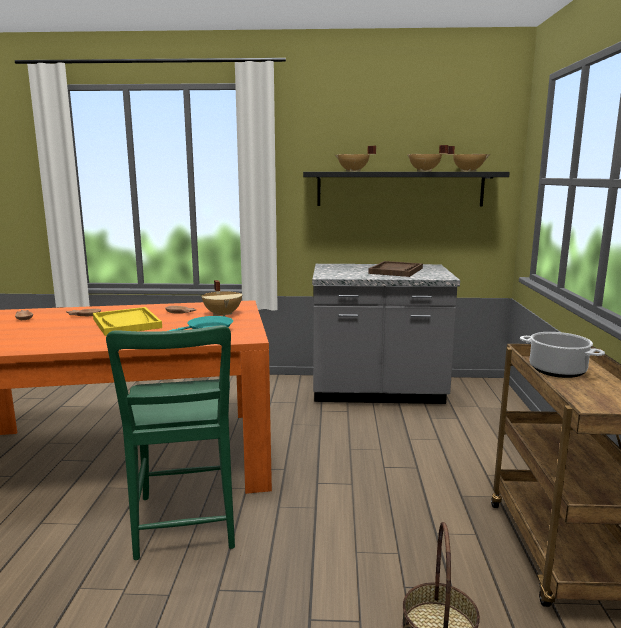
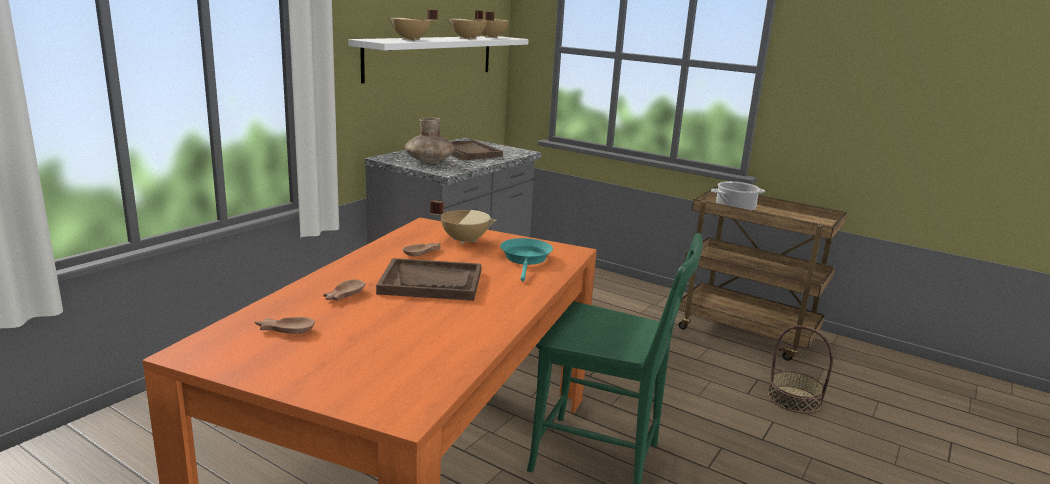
camera: 60 degrees left, 5 degrees up
(127, 323) = (431, 282): yellow tray -> brown tray
(342, 270) = (429, 161): none -> brown vase
(400, 189) = (431, 57): black shelf -> white shelf

